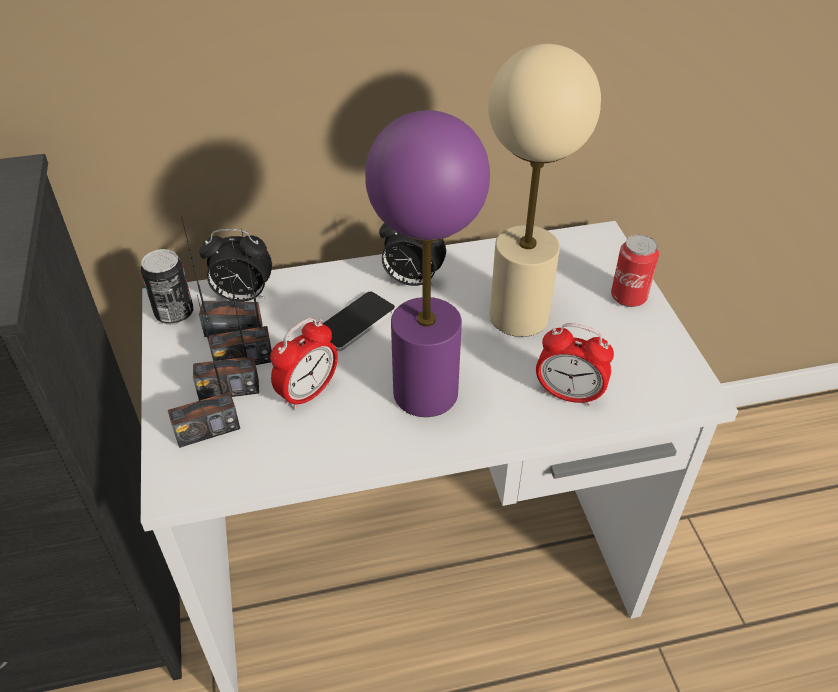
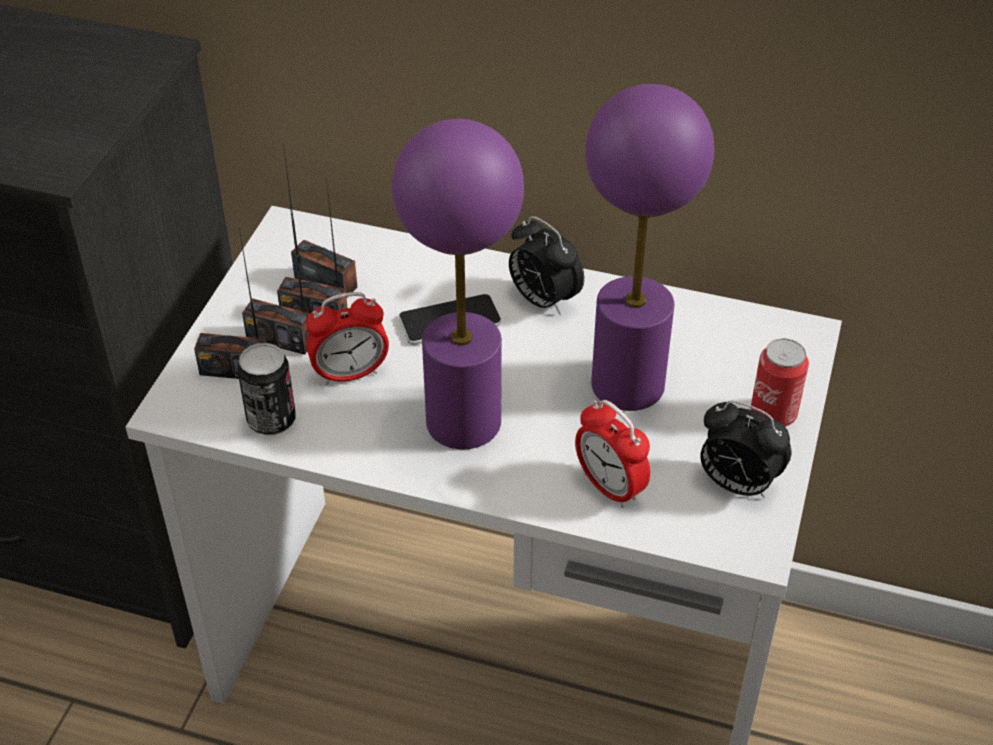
camera: 30 degrees right, 0 degrees up
(174, 314) = (283, 244): can -> can (271, 421)
(242, 297) = (358, 251): alarm clock -> alarm clock (736, 484)
(518, 315) = (628, 383): beige table lamp -> purple table lamp

